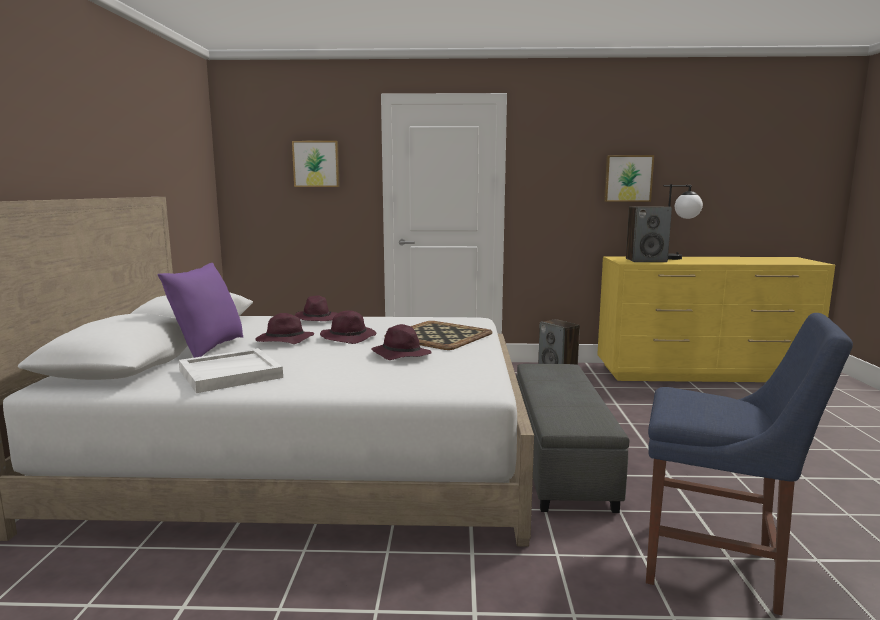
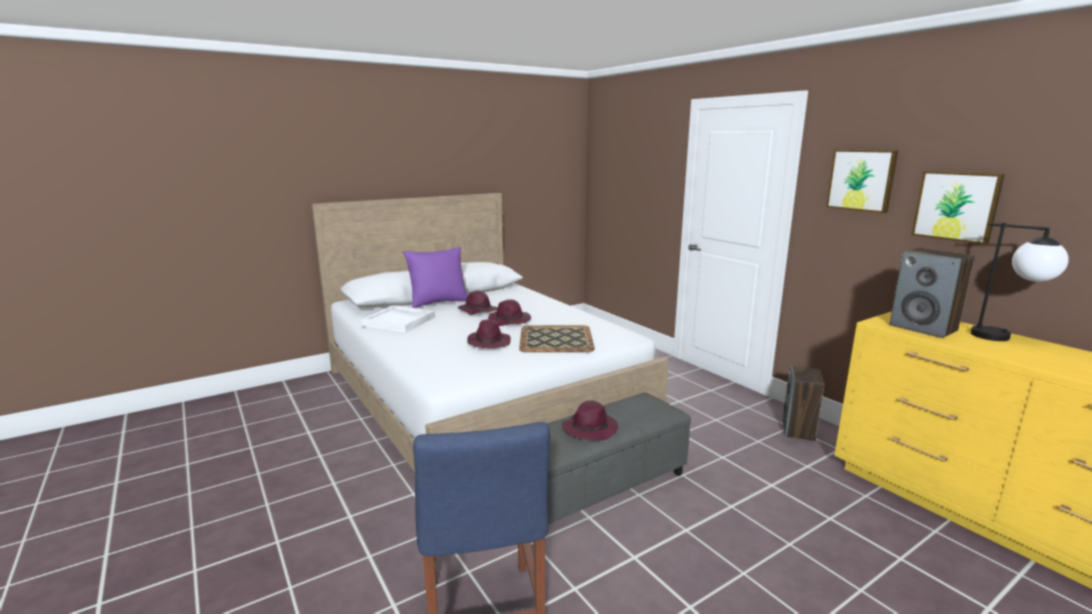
camera: 55 degrees right, 5 degrees up
(316, 164) = (642, 166): picture -> picture (862, 180)
(316, 319) = (540, 301): purple hat -> purple hat (590, 428)

